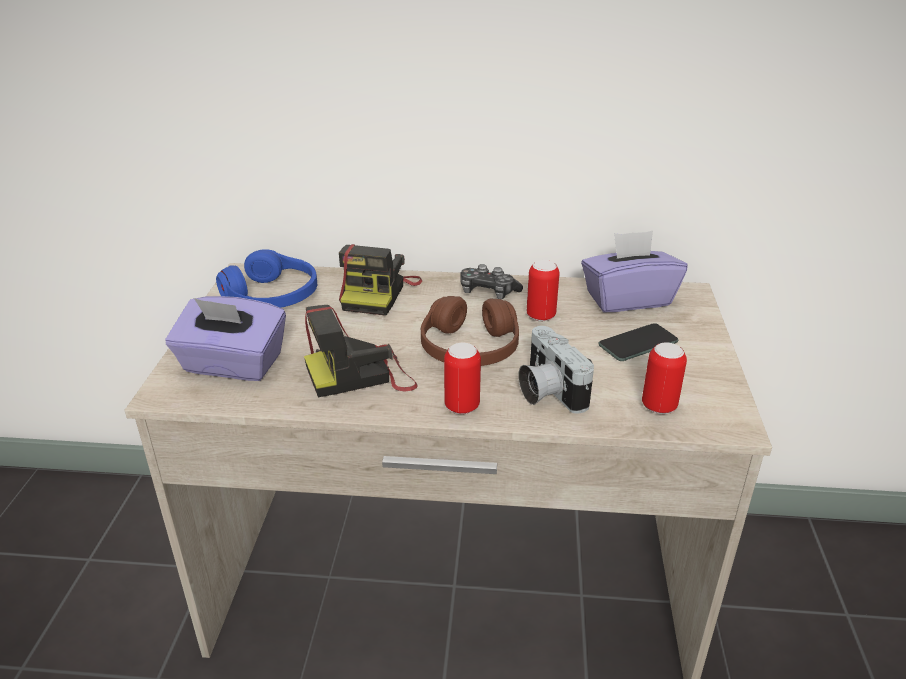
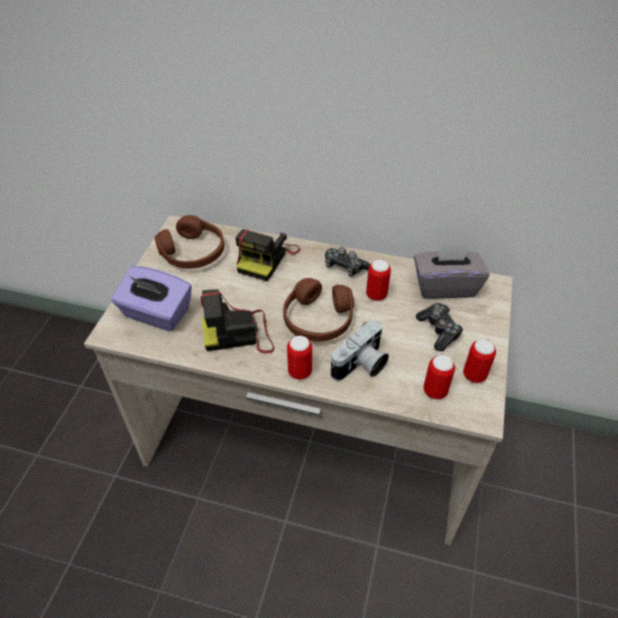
camera: 10 degrees right, 15 degrees up
(272, 296) = (193, 252): blue headphones -> brown headphones
(547, 390) = (361, 366): camera -> camera turned 120 degrees counterclockwise
(628, 299) = (445, 286): purple tissue box -> grey tissue box
(638, 343) = (439, 330): phone -> game controller
(704, 384) = (474, 375): none -> can

